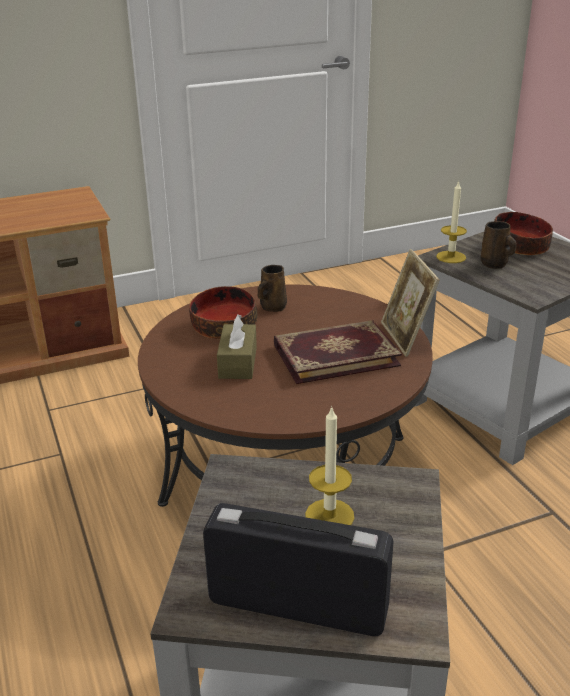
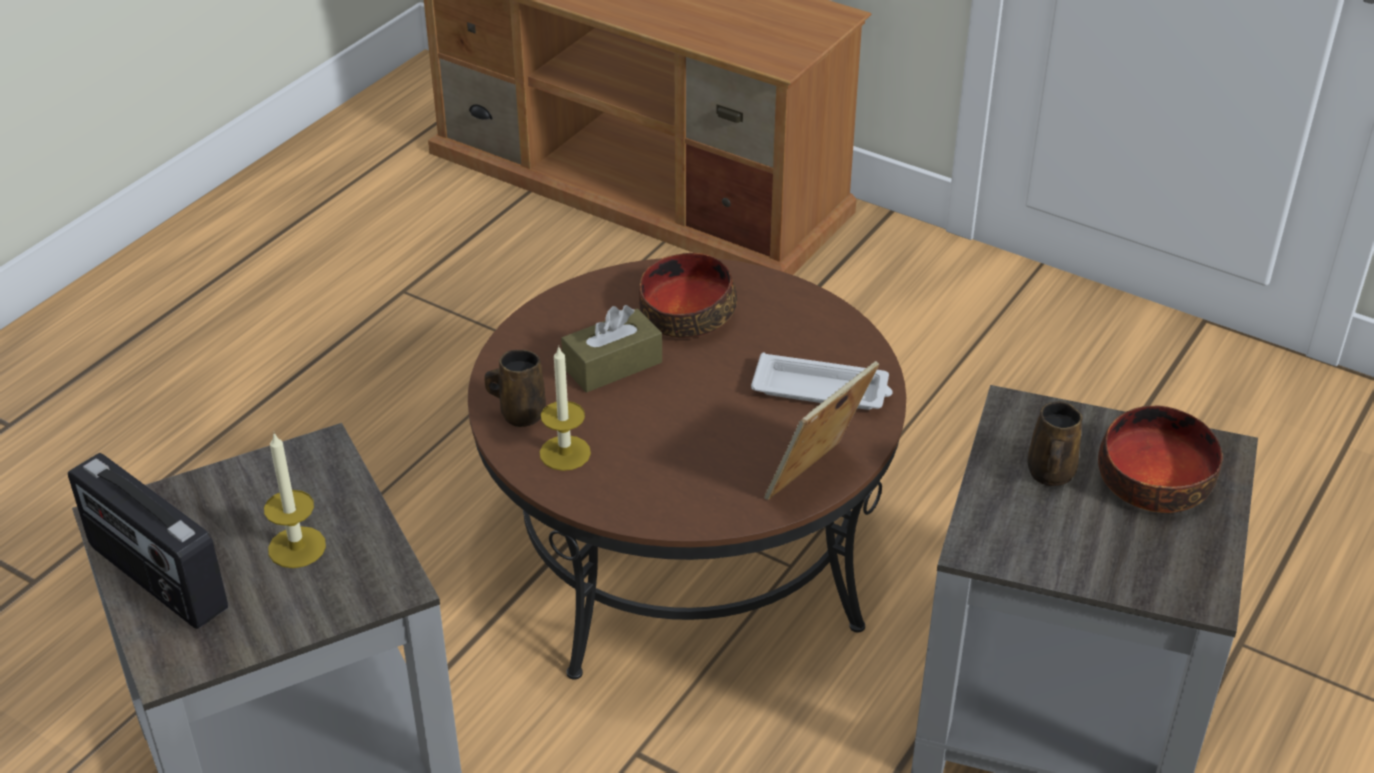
camera: 55 degrees right, 10 degrees up
(272, 307) = (777, 329): brown mug -> brown mug (520, 414)
(298, 605) = (156, 579): radio -> radio turned 150 degrees clockwise
(335, 354) = (708, 435): book -> none
(337, 313) = (822, 390): none -> white tray
(451, 257) = (1027, 420): candle -> candle (565, 453)

